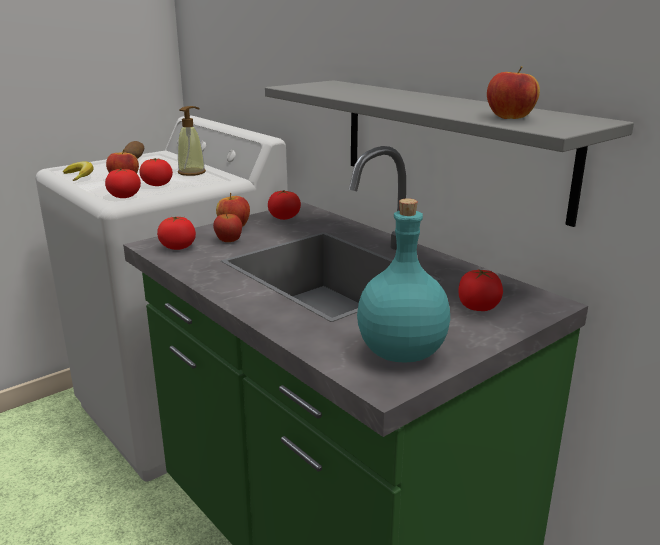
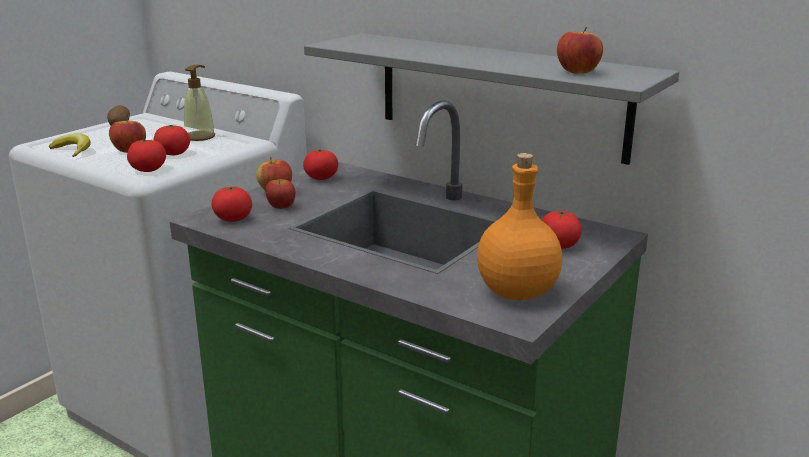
camera: 15 degrees left, 0 degrees up
(399, 352) = (515, 292): turquoise bottle -> orange bottle

